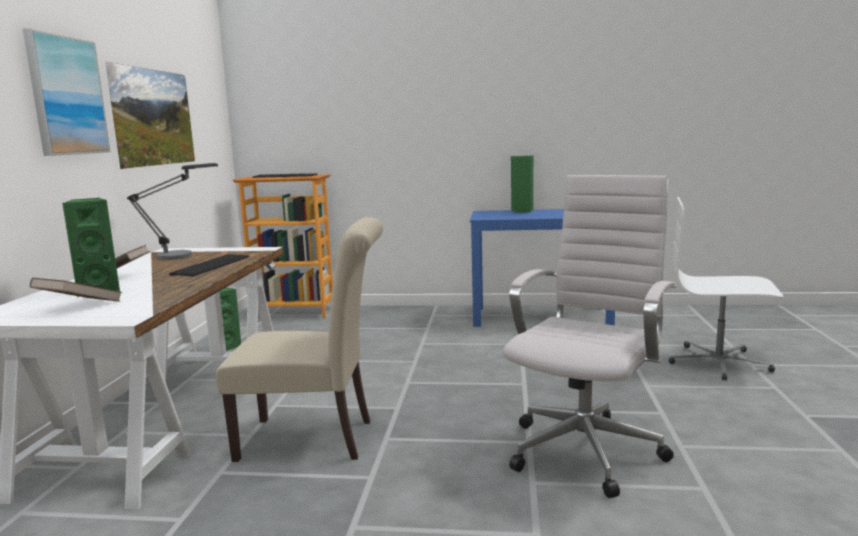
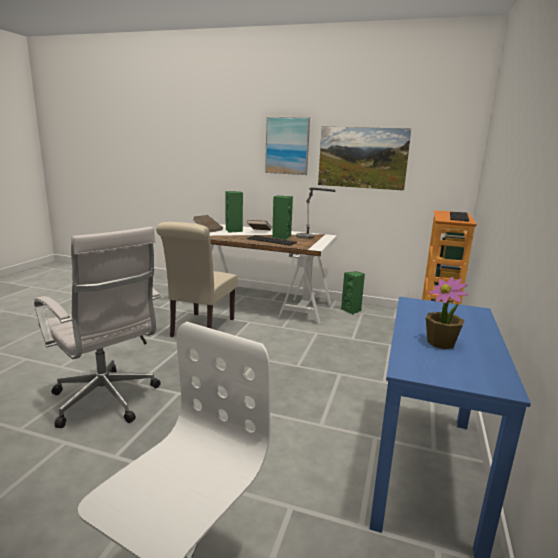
camera: 100 degrees right, 5 degrees up
(522, 211) = (479, 330): green speaker -> green speaker (281, 237)
(556, 214) = (441, 343): none -> potted plant

